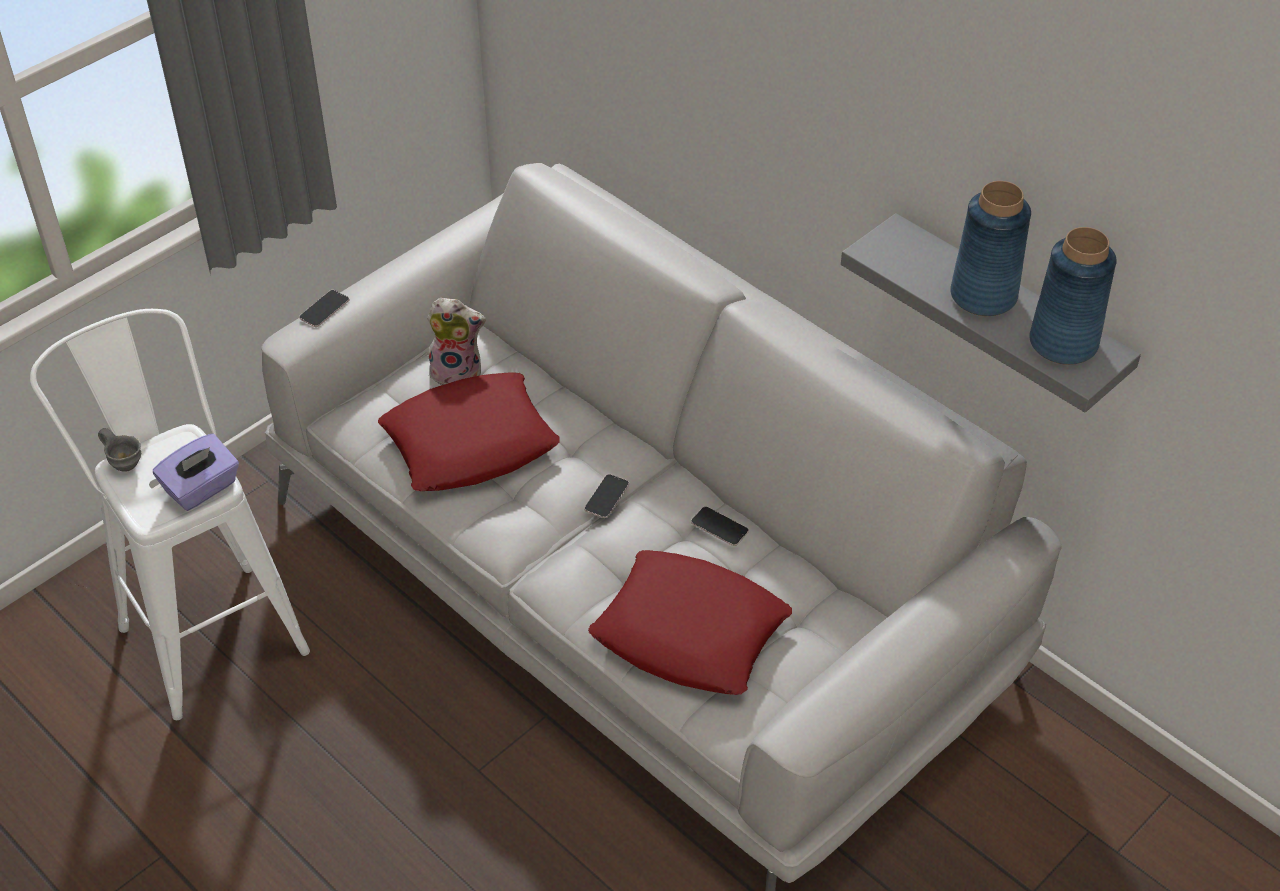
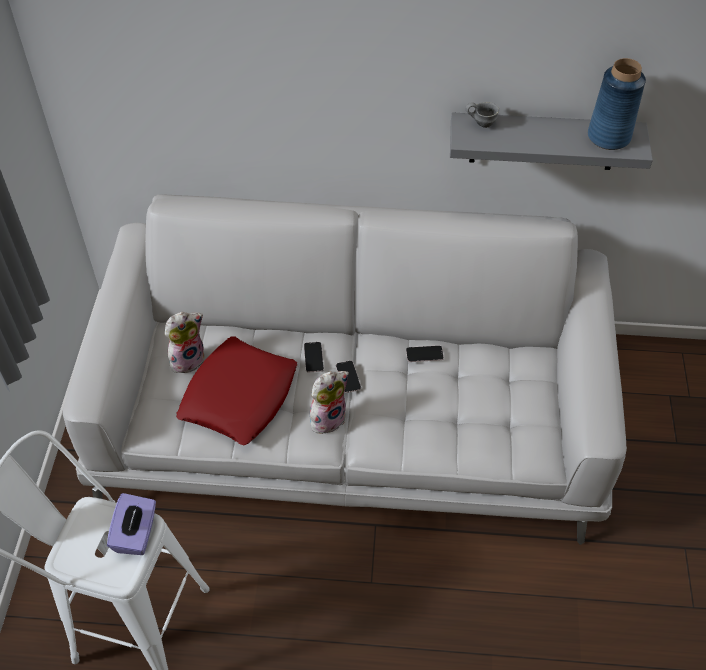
camera: 40 degrees left, 5 degrees up
(126, 462) = (65, 553): grey mug -> grey mug (481, 123)
(324, 309) = (87, 369): phone -> phone (313, 357)
(538, 524) = (327, 417): none -> plush toy
(690, 632) = (468, 422): red pillow -> none
(983, 296) = (545, 133): blue vase -> none

